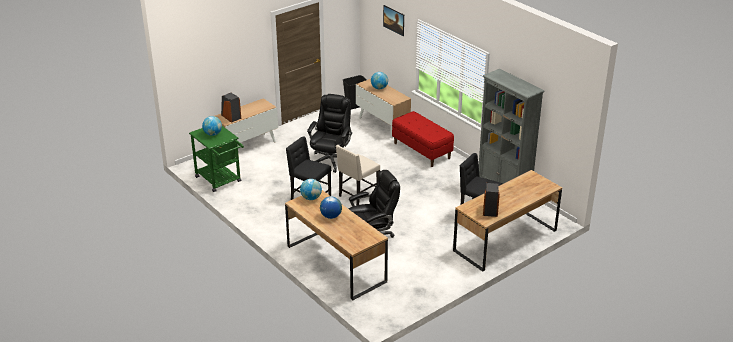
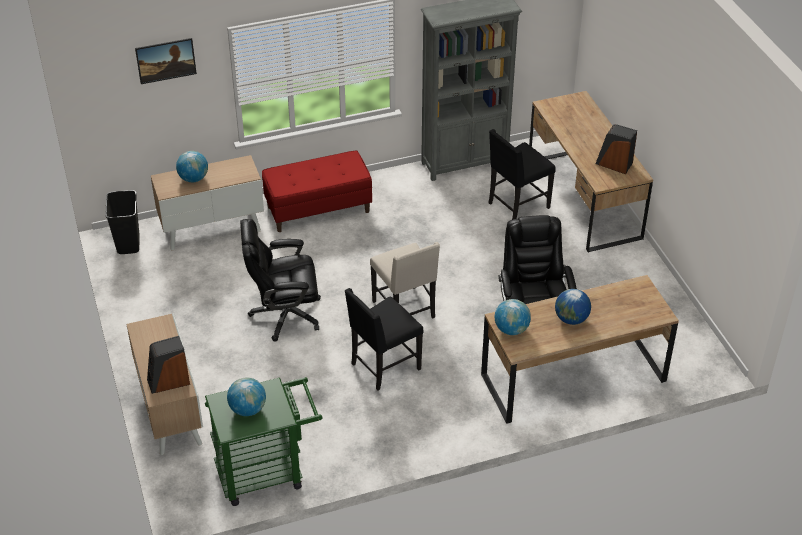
camera: 70 degrees left, 10 degrees up
(331, 160) = (285, 315): black office chair -> black office chair turned 45 degrees counterclockwise

